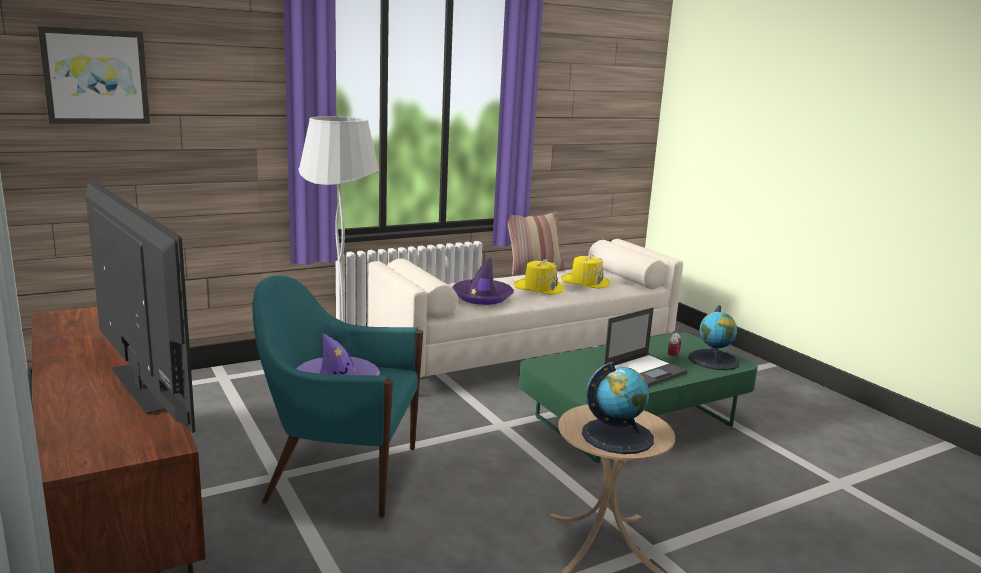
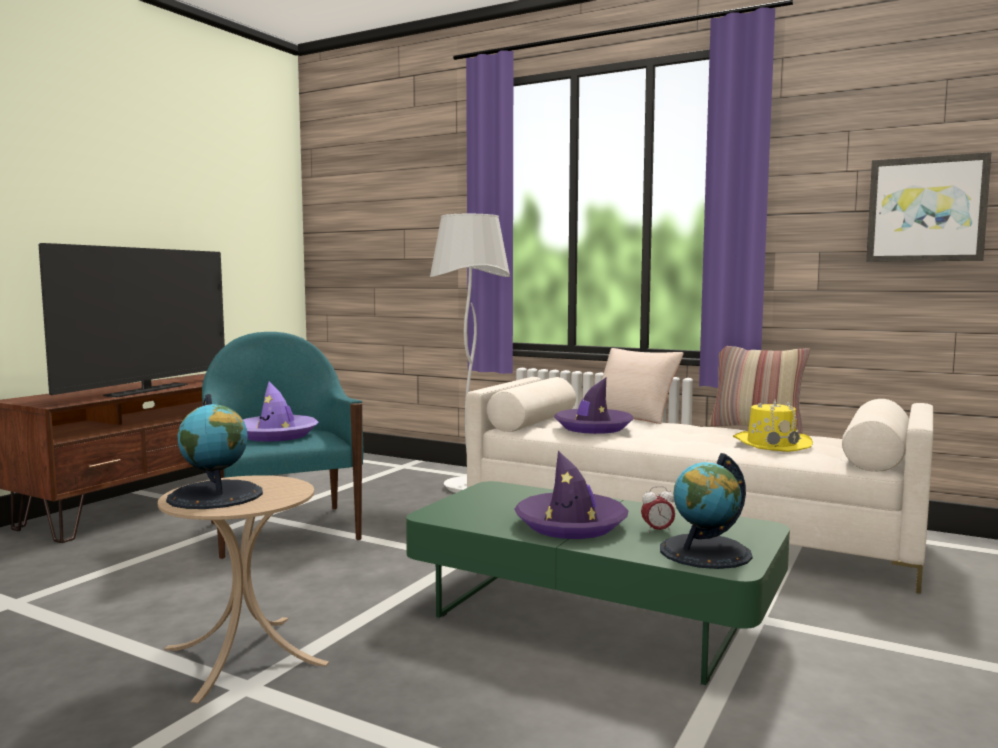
camera: 60 degrees right, 10 degrees down
(96, 76) = (353, 201): picture -> picture (926, 209)
(455, 278) = (634, 416): none -> beige pillow
(539, 288) = (687, 435): yellow hat -> none
(645, 371) = (571, 525): laptop -> purple hat

